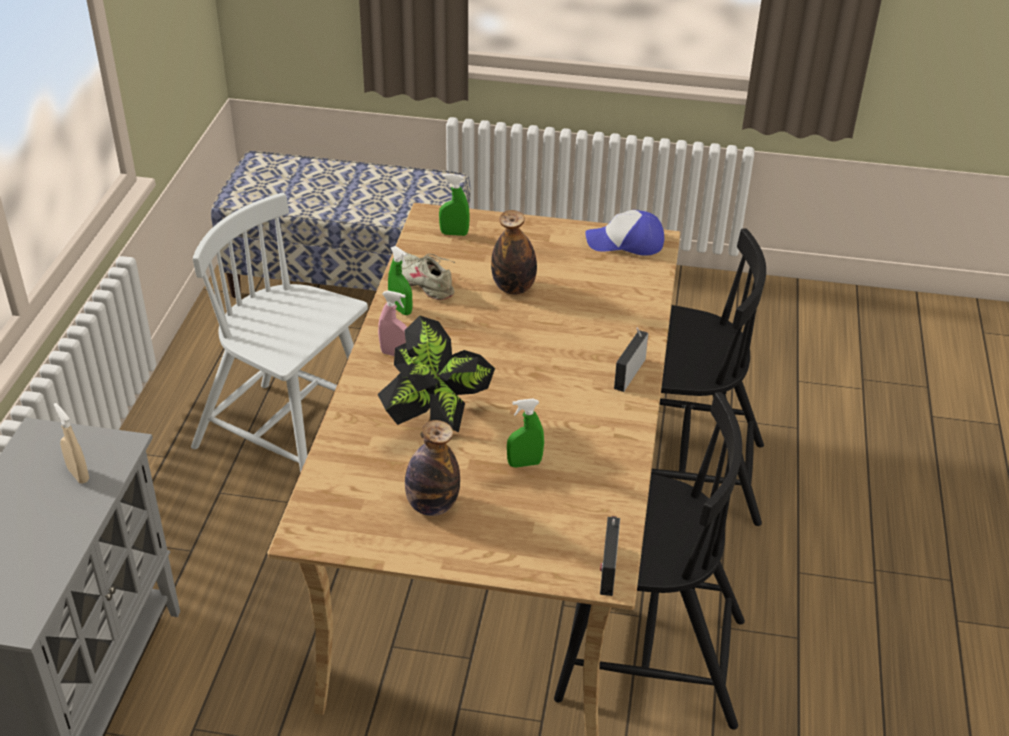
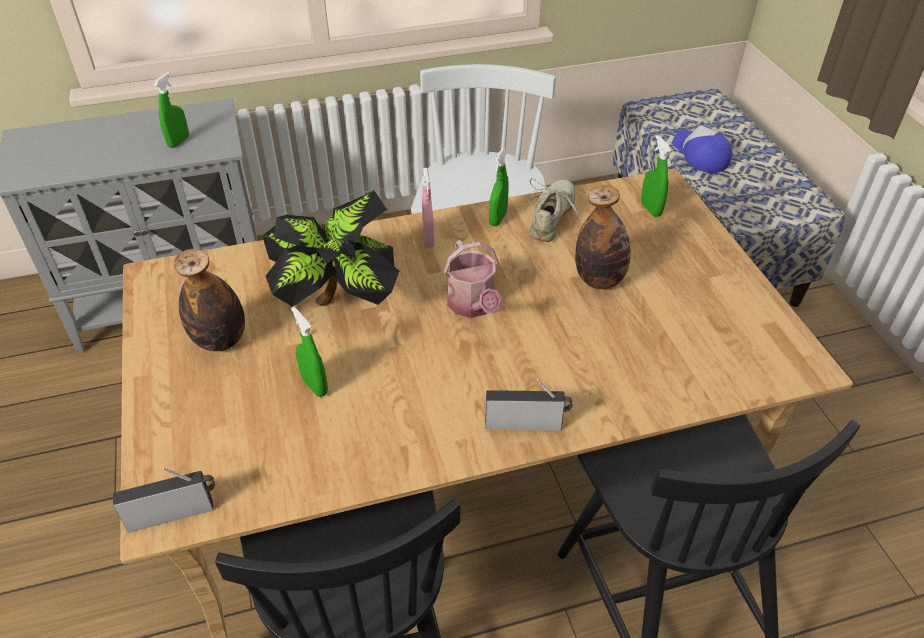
camera: 65 degrees right, 5 degrees up
(78, 475) = (179, 142): beige spray bottle -> green spray bottle
(495, 357) = (473, 306): none -> watering can
(625, 242) = (772, 340): cap -> cap (699, 155)

